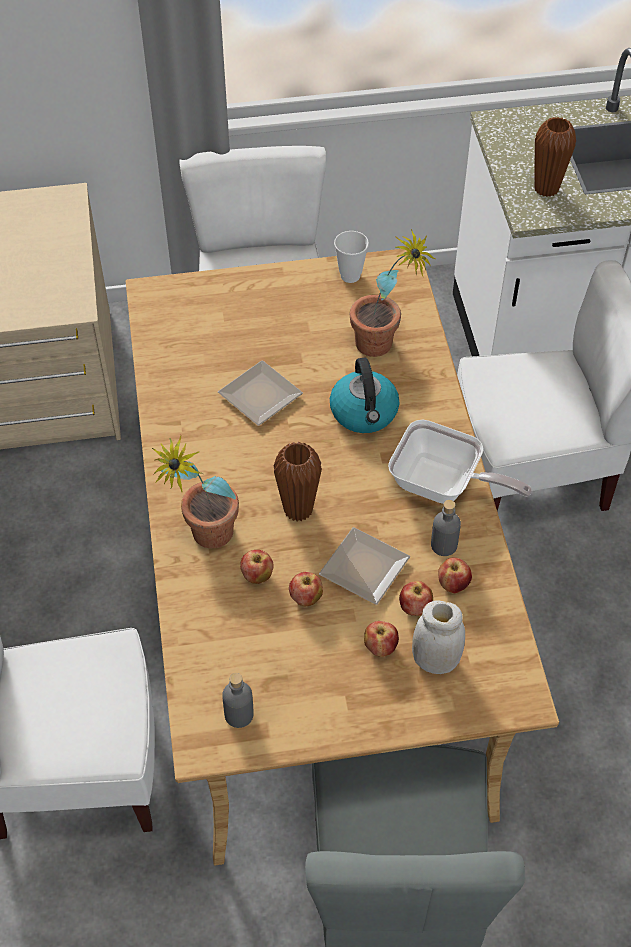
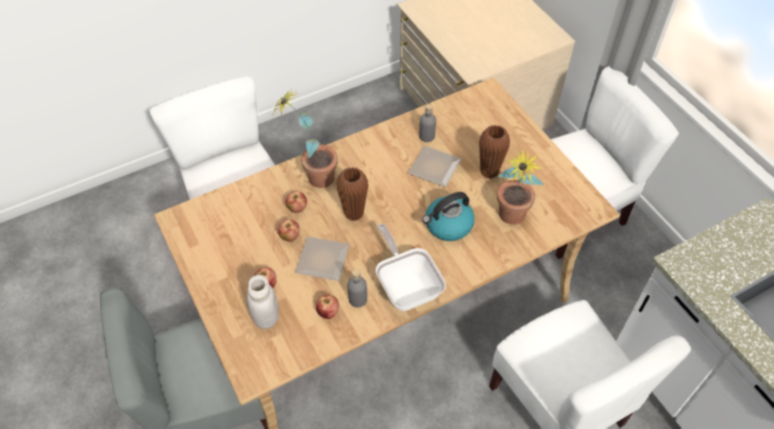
camera: 70 degrees right, 0 degrees up
(239, 714) = (200, 229): grey bottle -> grey bottle (427, 136)
(350, 275) = (565, 183): cup -> none
(415, 608) = (302, 296): apple -> none
(442, 486) = (406, 286): frying pan -> frying pan turned 150 degrees clockwise
(546, 189) = (716, 267): brown vase -> brown vase (489, 172)

